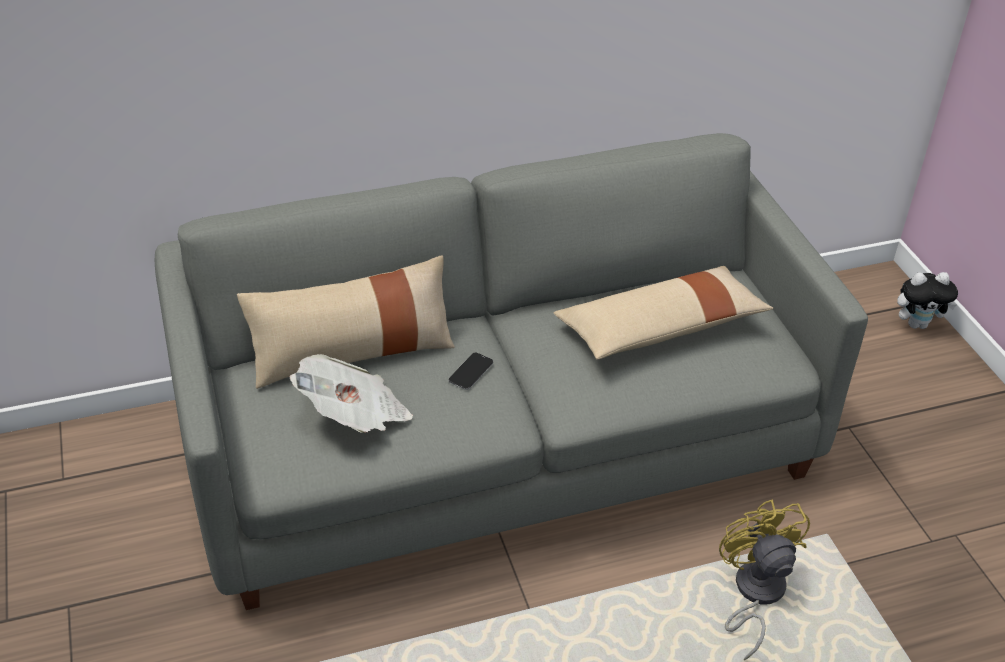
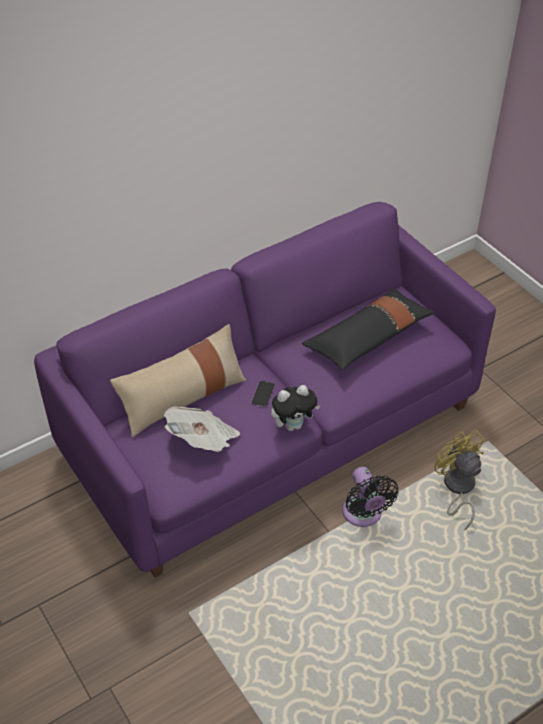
camera: 15 degrees left, 5 degrees up
(500, 442) = (271, 429): grey sofa -> purple sofa
(591, 597) = (363, 514): none -> black fan
(661, 328) = (368, 338): beige pillow -> black pillow
(917, 324) = (501, 290): plush toy -> plush toy (293, 425)

